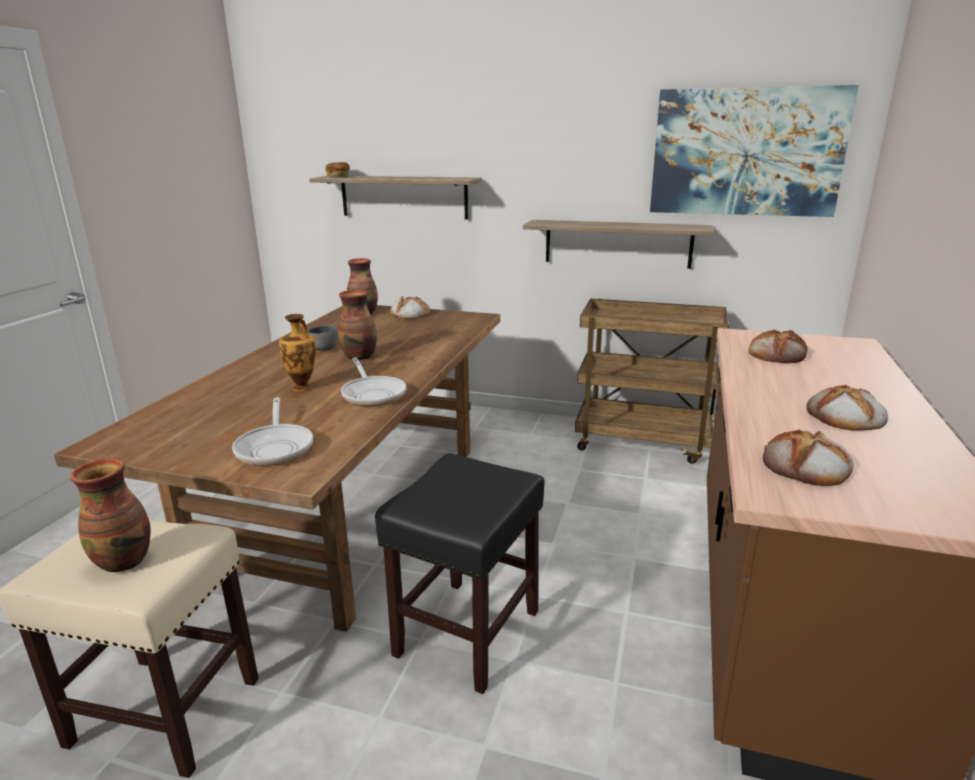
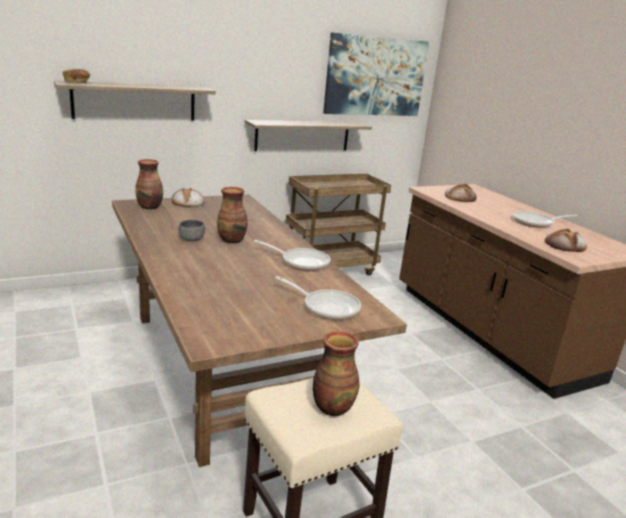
camera: 45 degrees left, 0 degrees up
(303, 387) = (248, 269): vase -> none
(467, 634) = (395, 401): black stool -> none
(845, 417) = (536, 223): bread -> frying pan

